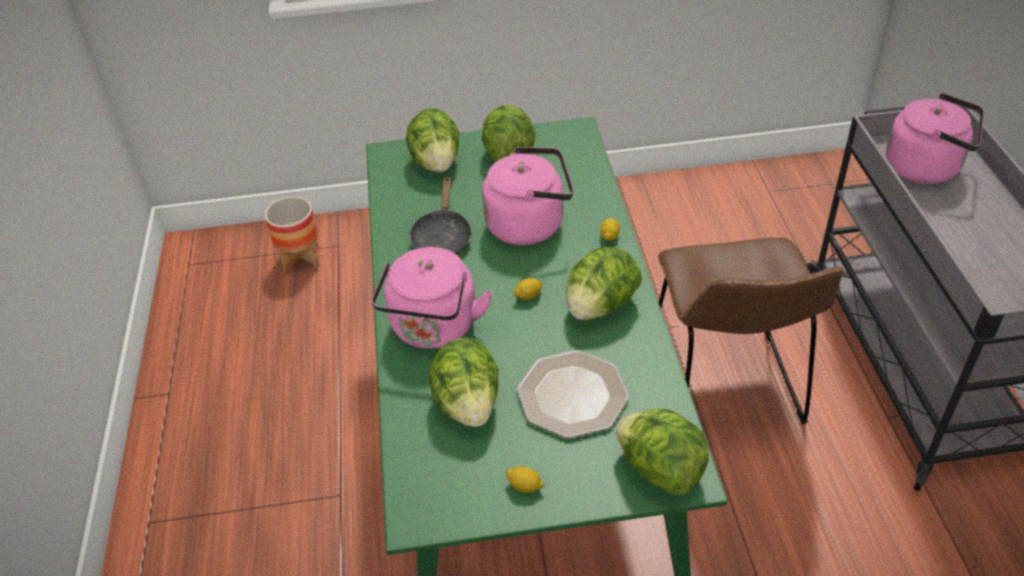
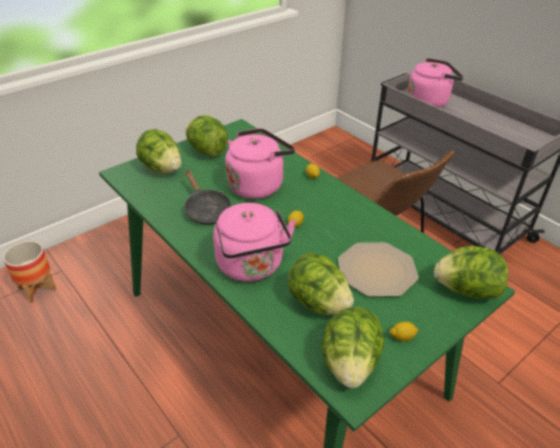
camera: 35 degrees left, 5 degrees down
(600, 306) = (344, 215): lettuce -> lettuce (350, 363)

